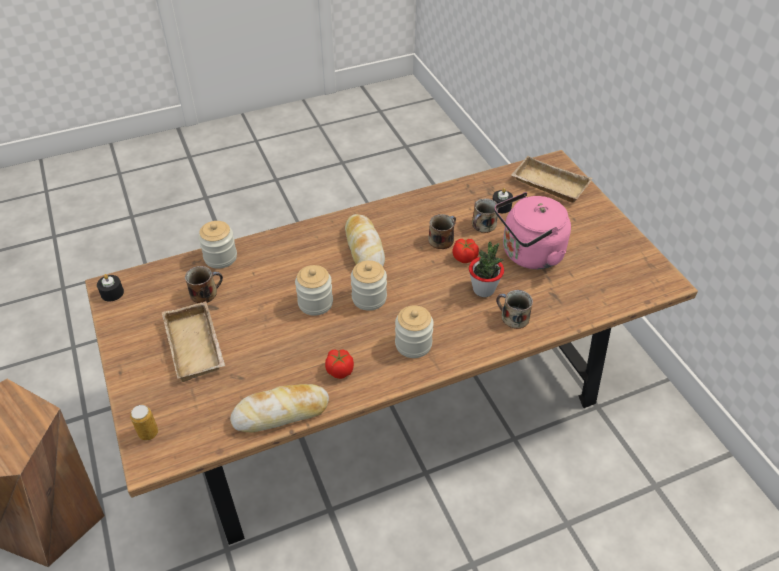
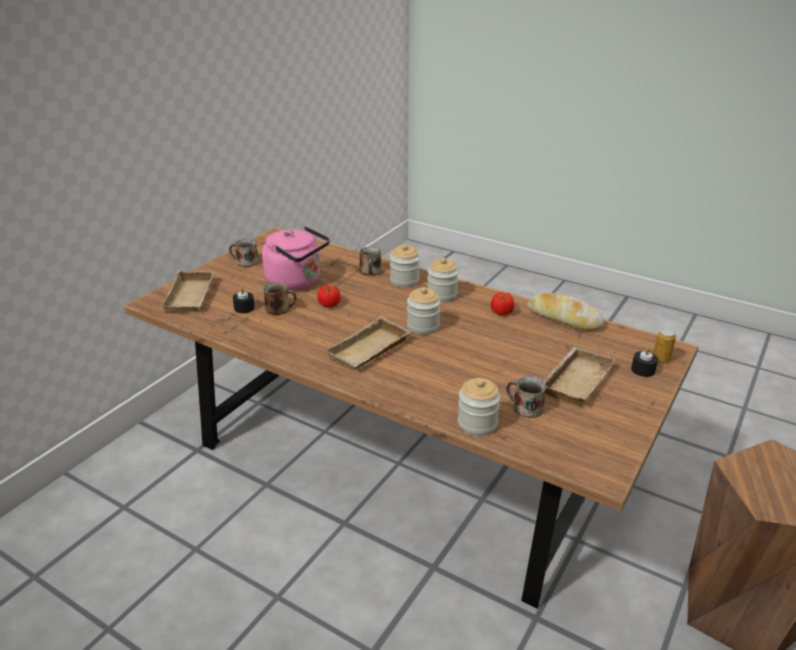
camera: 125 degrees left, 15 degrees down
(112, 293) = (606, 466): black candle -> black candle (643, 370)
(315, 303) = (459, 347): jar -> jar (404, 281)
(364, 248) = (369, 351): bread -> beige tray
(442, 239) = (317, 320): mug -> mug (246, 262)
(483, 289) = (356, 287): potted plant -> none

